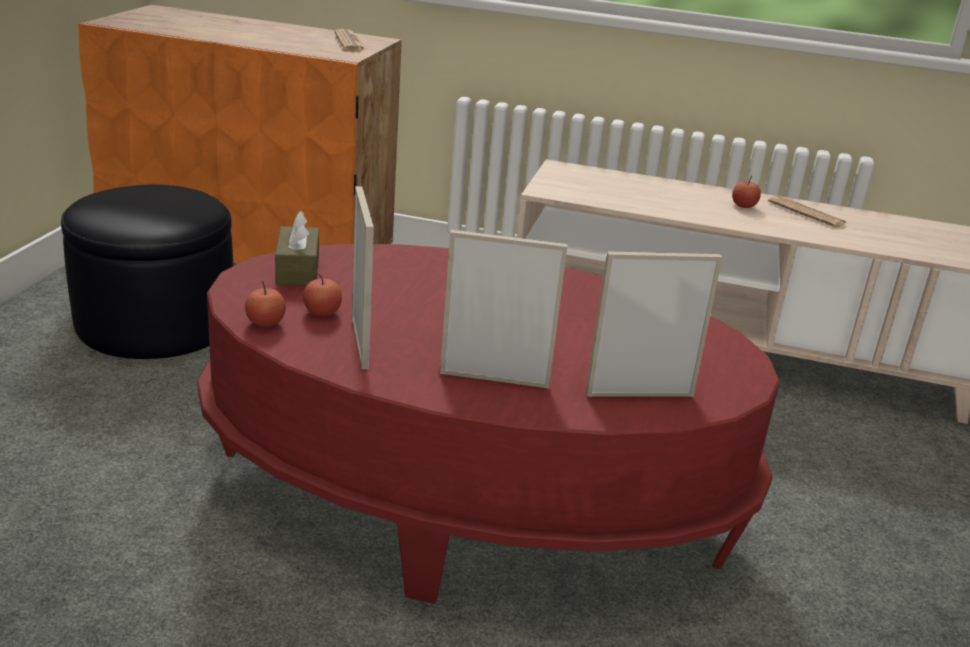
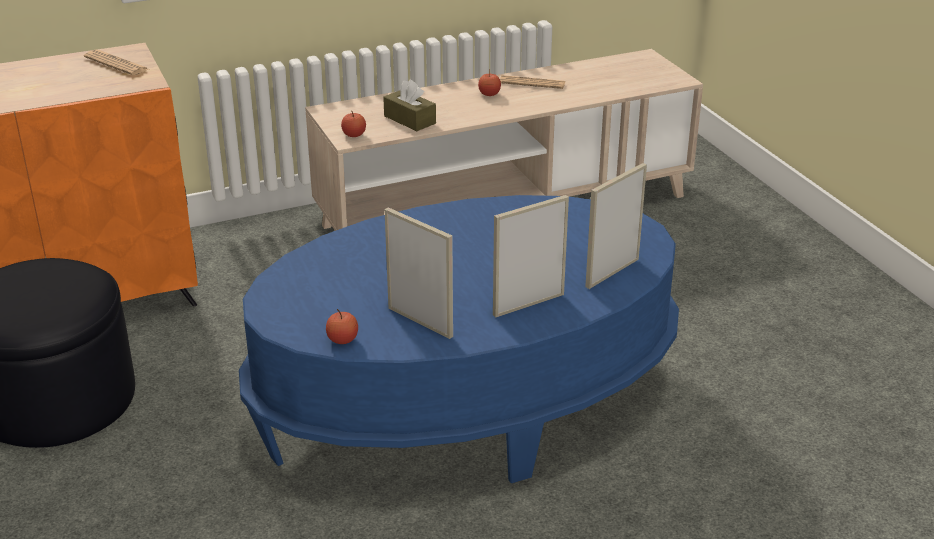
camera: 35 degrees left, 5 degrees up
(297, 270) = (294, 290): brown tissue box -> brown tissue box (410, 120)
(322, 312) = (363, 313): apple -> apple (354, 135)
(468, 497) = (466, 402): red coffee table -> blue coffee table

